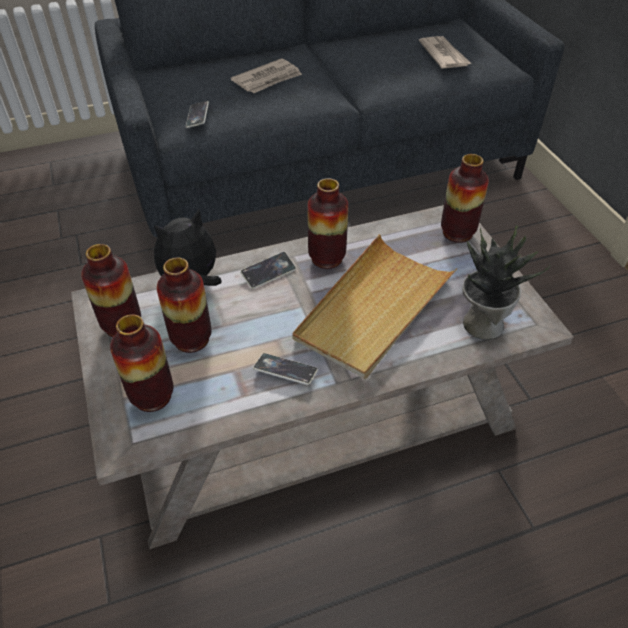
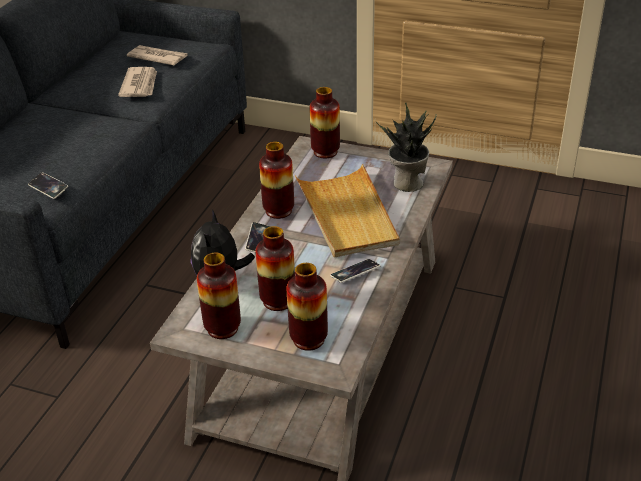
camera: 50 degrees left, 10 degrees down
(268, 79) = (56, 136): newspaper -> newspaper (140, 85)

